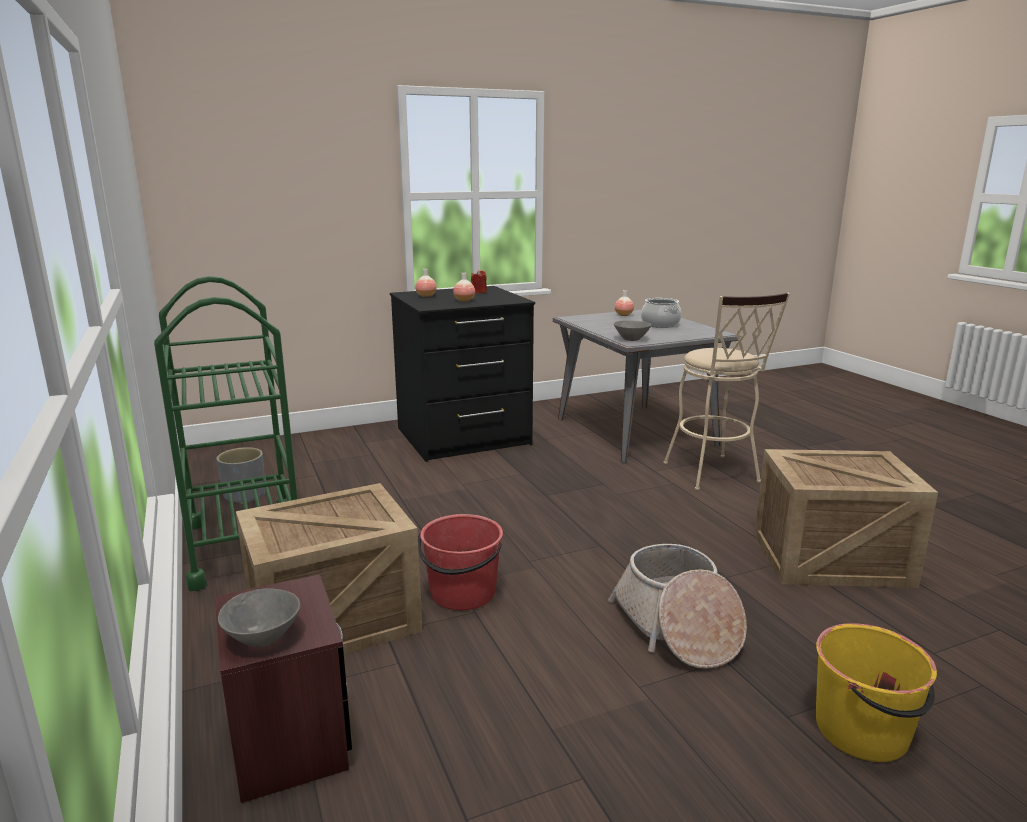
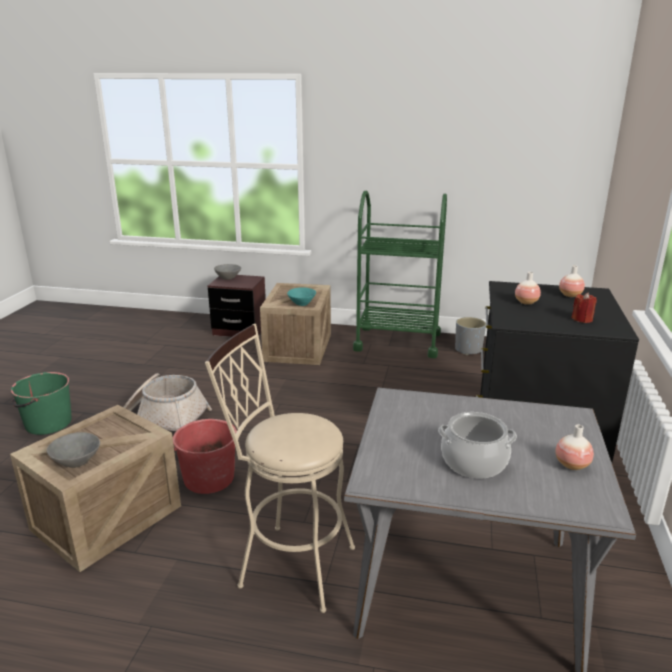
camera: 125 degrees right, 5 degrees up
(358, 507) = (301, 304): none -> turquoise bowl
(462, 593) = (277, 377): red bucket -> red bucket (208, 478)
(631, 339) = (409, 402): grey bowl -> grey bowl (77, 462)
(863, 731) = (47, 423): yellow bucket -> green bucket

